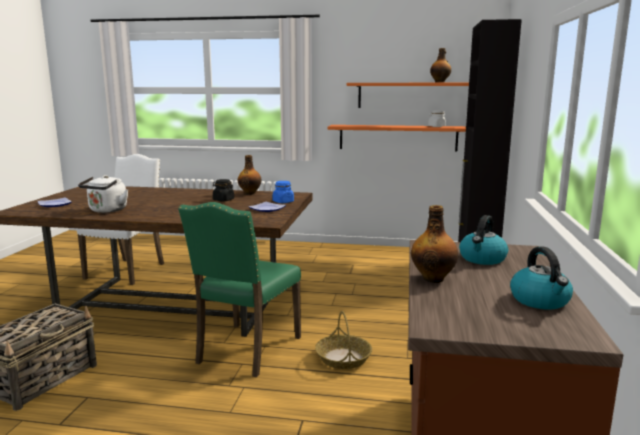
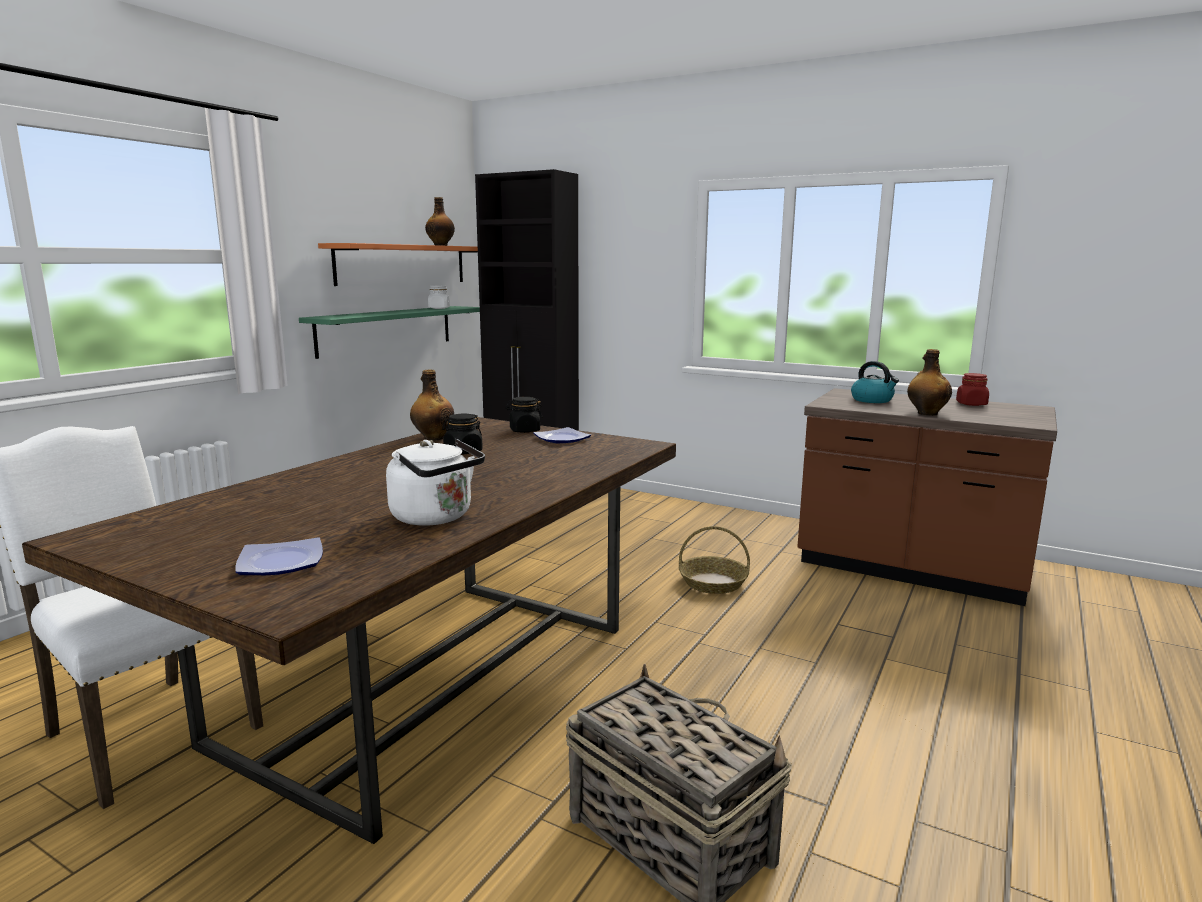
camera: 70 degrees left, 0 degrees up
(246, 350) = (660, 635): green chair -> none
(283, 202) = (524, 430): blue jar -> black jar
(398, 137) = (386, 330): orange shelf -> green shelf
(540, 301) = (971, 404): kettle -> red jar

